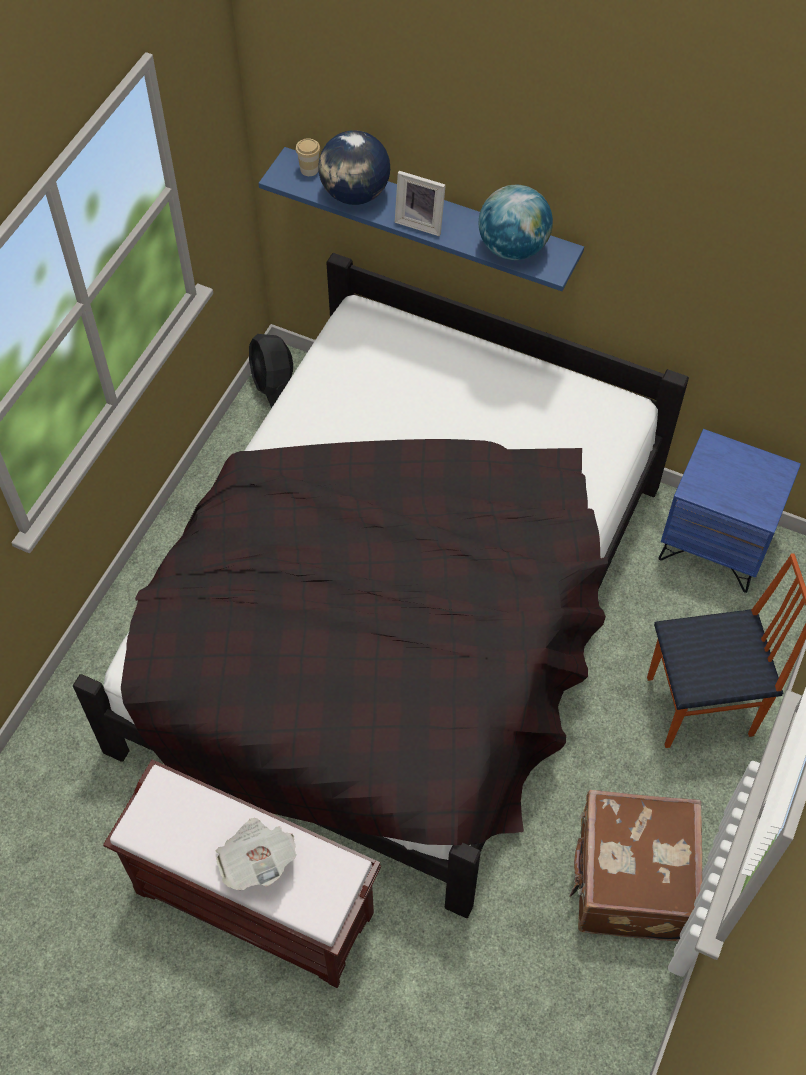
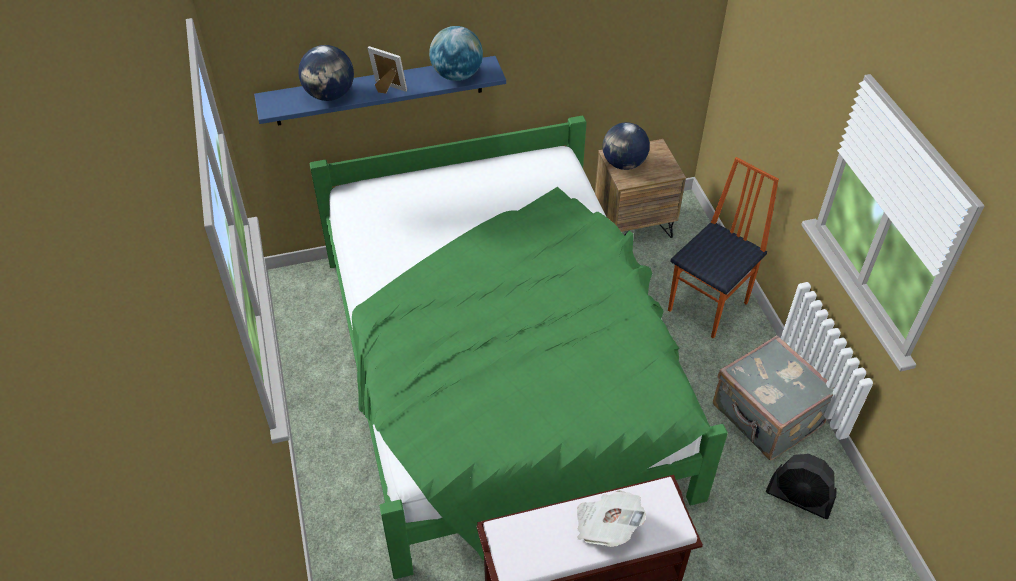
camera: 40 degrees left, 10 degrees down
(274, 388) = (295, 295): black fan -> black fan (799, 498)
(309, 169) = (285, 97): cup -> none
(397, 617) = (501, 371): black bed -> green bed
(421, 222) = (387, 89): picture frame -> picture frame turned 135 degrees counterclockwise
(629, 881) = (766, 417): brown suitcase -> grey suitcase
(714, 466) = (623, 164): none -> globe
(715, 544) = (633, 224): blue nightstand -> brown nightstand

